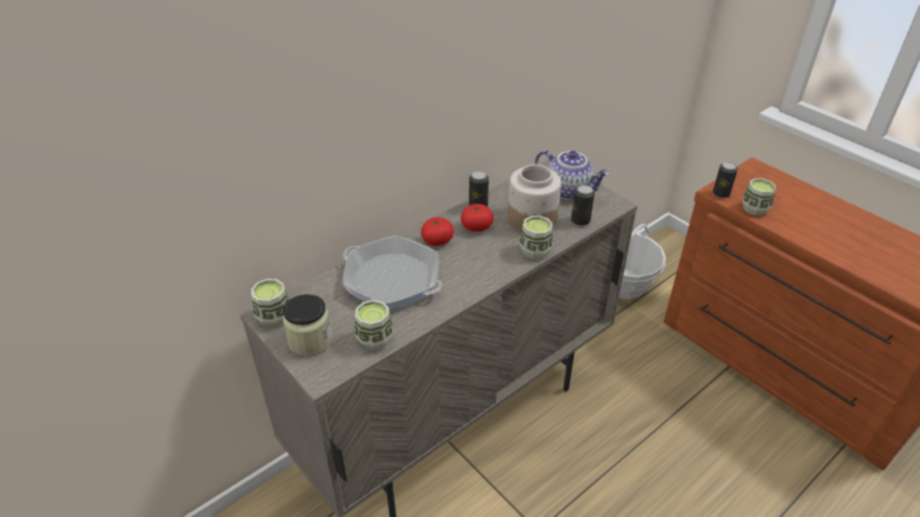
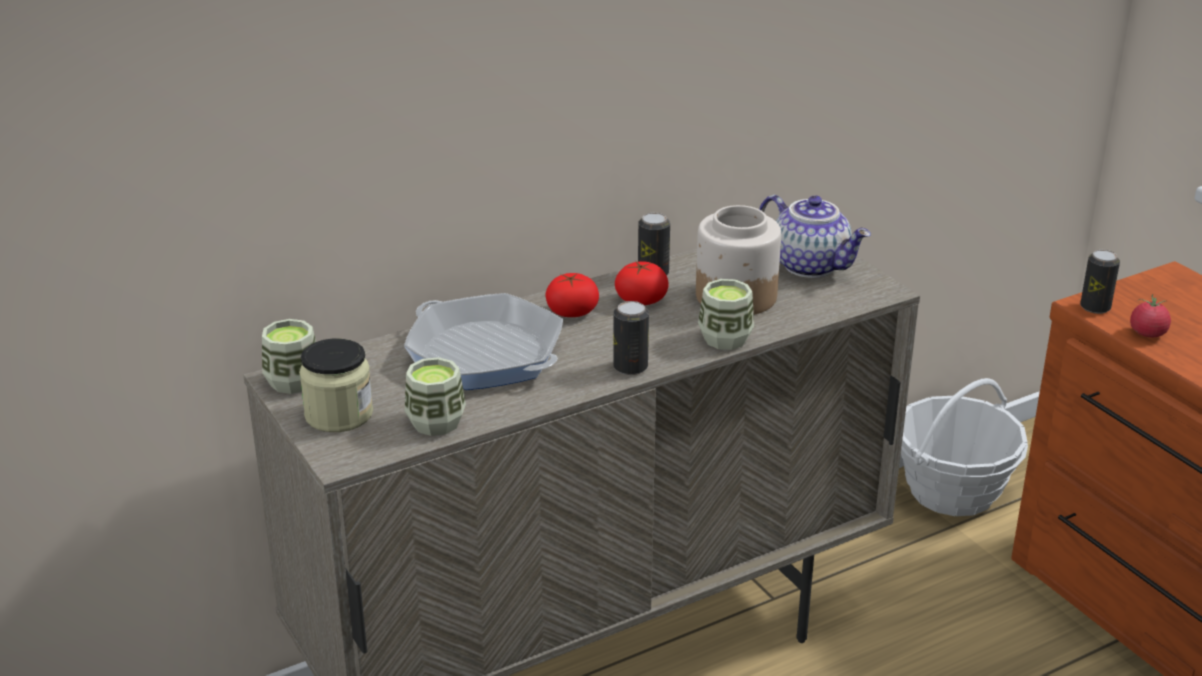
camera: 10 degrees right, 10 degrees down
(580, 220) = (814, 306): can -> can (630, 367)
(754, 209) = (1147, 334): cup -> tomato

